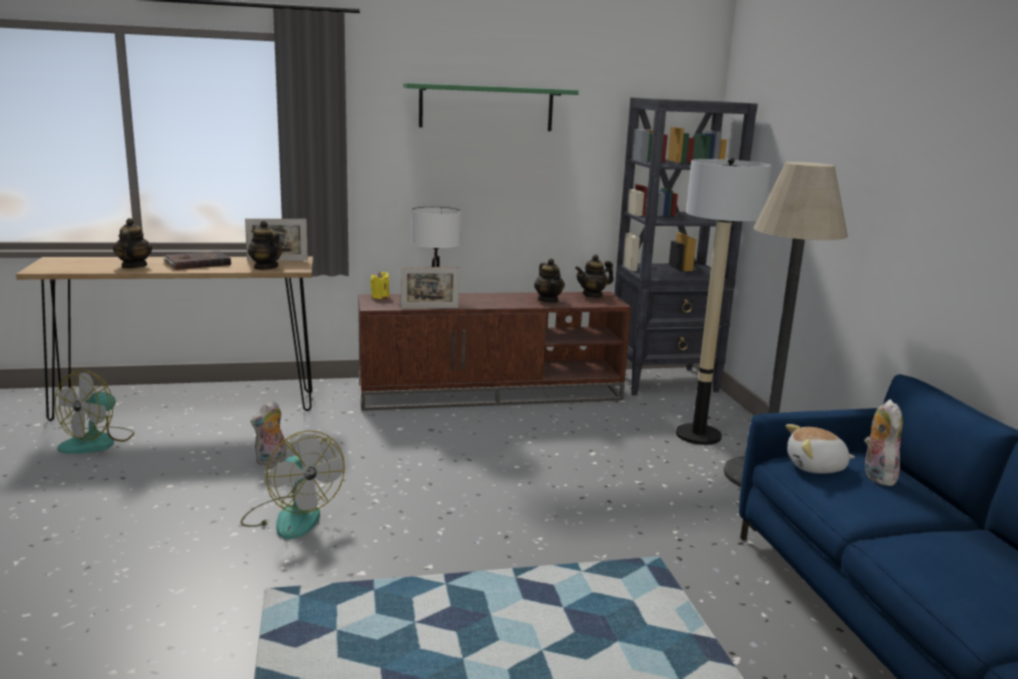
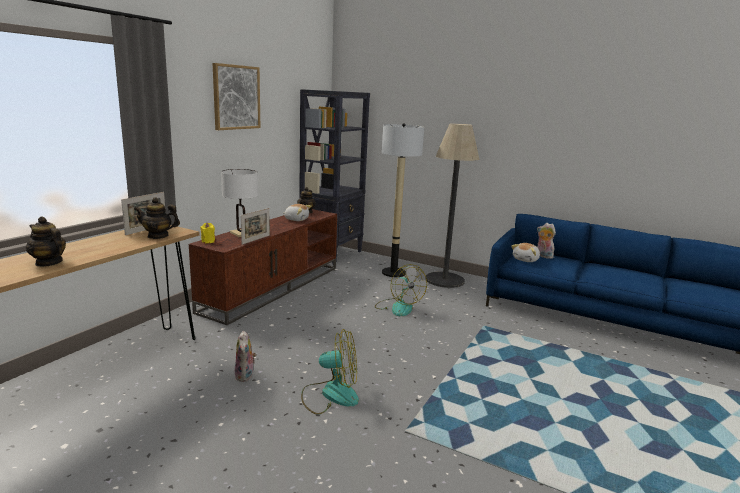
camera: 50 degrees left, 0 degrees up
(98, 442) = (84, 434): fan -> fan (398, 307)
(197, 263) = (93, 246): brown book -> none
(486, 107) = (236, 97): green shelf -> picture
(548, 300) = (296, 219): teapot -> plush toy

